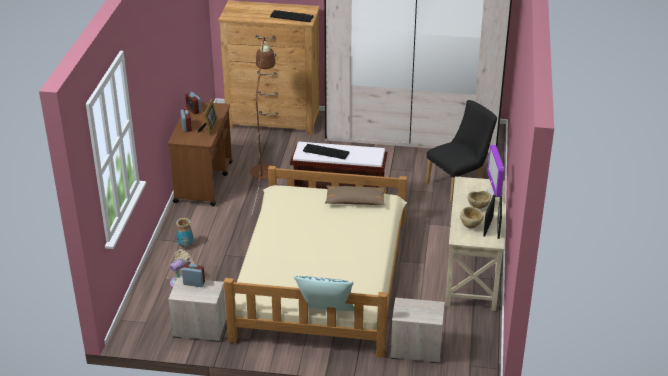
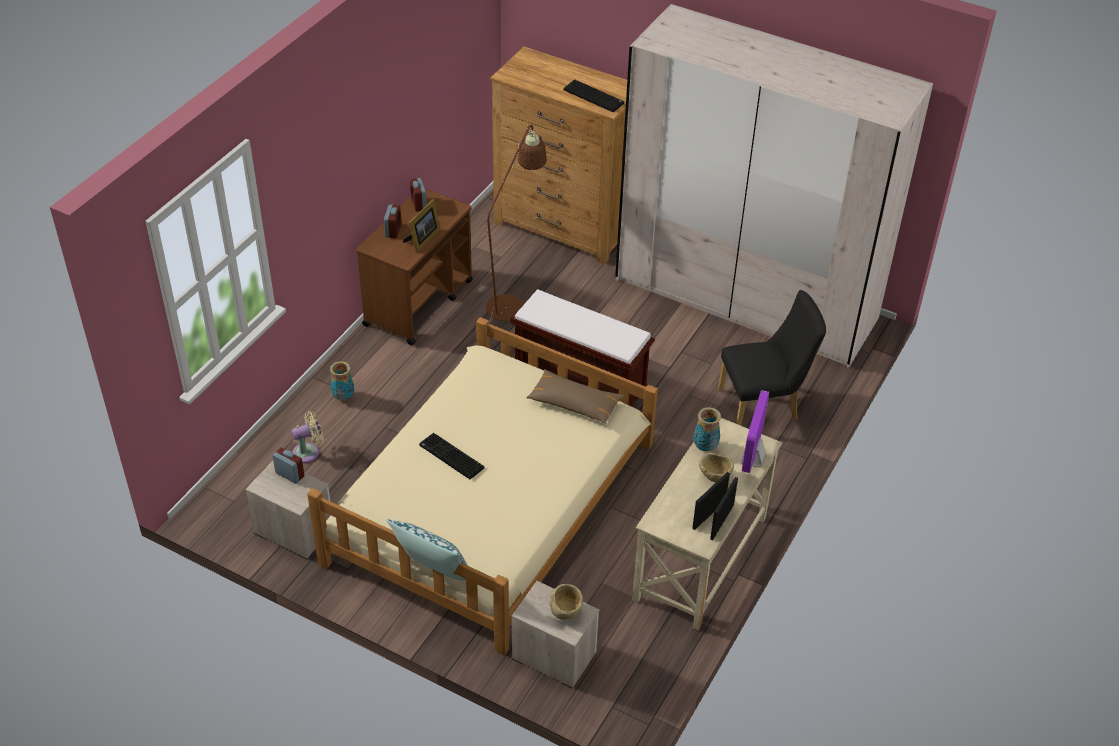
camera: 20 degrees right, 10 degrees up
(325, 152) = (562, 318): keyboard -> keyboard (450, 457)
(462, 193) = (705, 447): none -> vase
(471, 225) = (686, 505): beige bowl -> beige bowl (566, 611)

